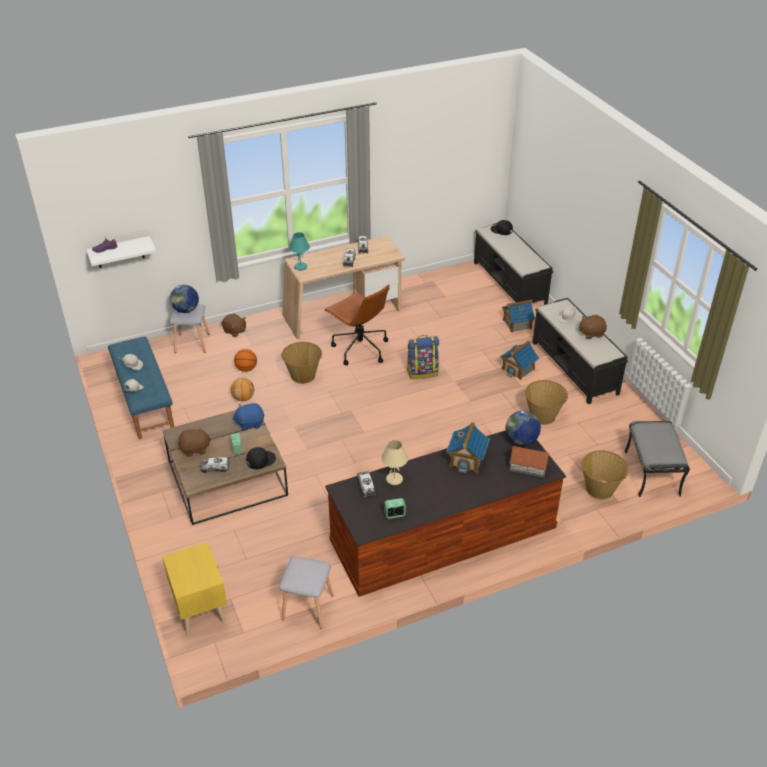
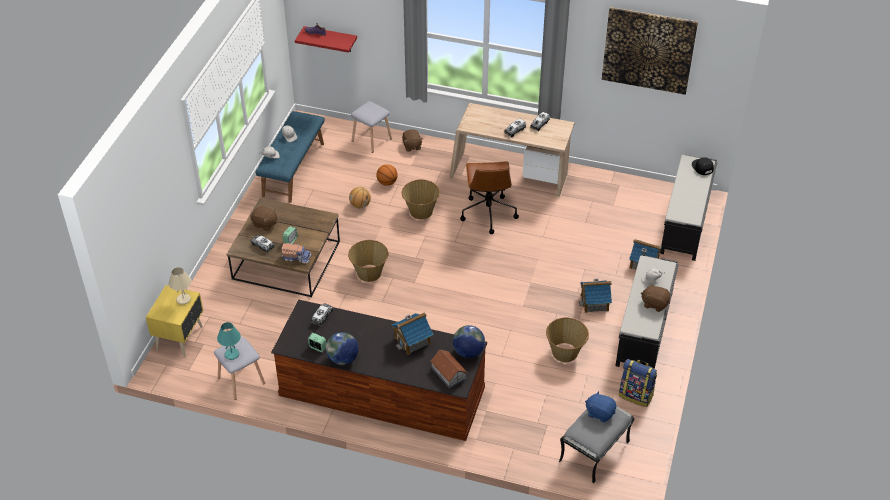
camera: 40 degrees right, 5 degrees up
(120, 252) = (331, 39): white shelf -> red shelf
(186, 310) = (370, 110): globe -> globe (343, 359)
(250, 423) = (319, 226): blue plush toy -> blue plush toy (600, 413)
(260, 460) = (296, 257): black cap -> toy truck
(300, 267) = (471, 116): turquoise table lamp -> turquoise table lamp (232, 354)
(394, 479) = (346, 323): beige table lamp -> beige table lamp (184, 299)
(422, 372) = (513, 260): backpack -> backpack (636, 395)
(438, 136) = (648, 50): none -> picture
(600, 489) = (536, 436): basket -> basket (369, 273)

